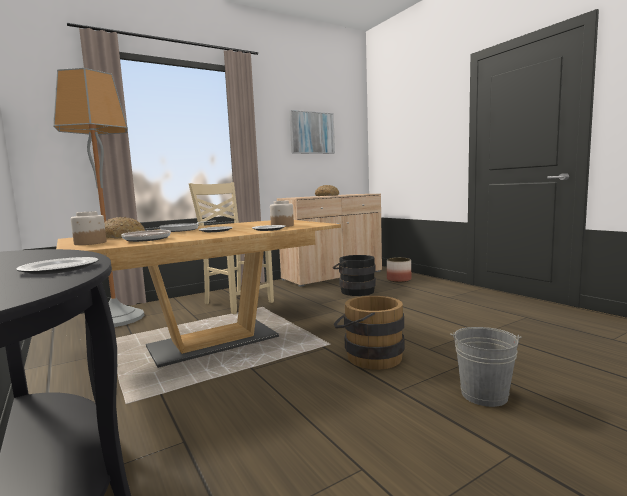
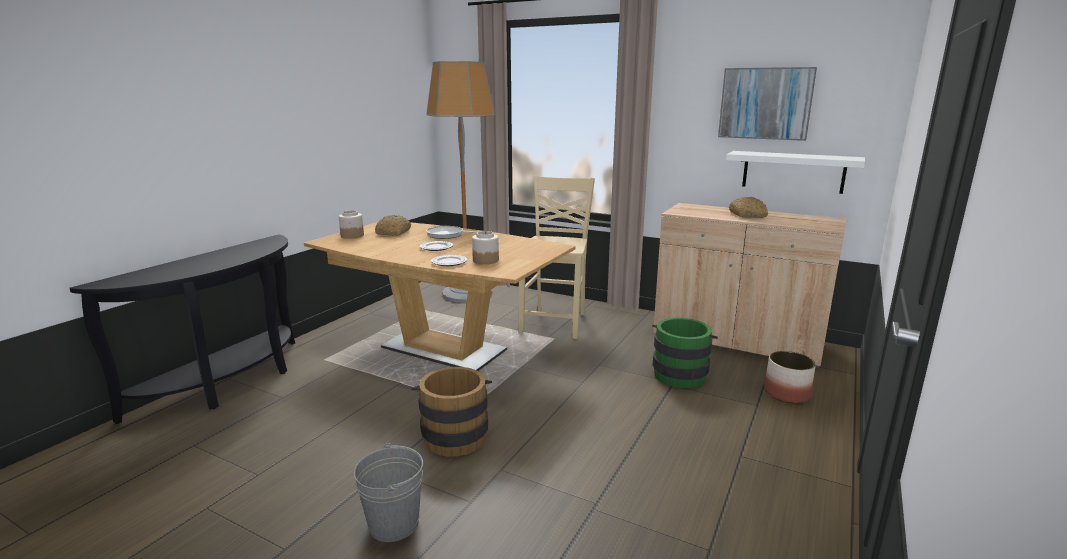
camera: 60 degrees right, 10 degrees up
(59, 269) = (197, 267): plate -> none
(146, 239) = (371, 244): frying pan -> none
(330, 172) = (793, 172): none -> white shelf
(355, 291) = (680, 373): black bucket -> green bucket

